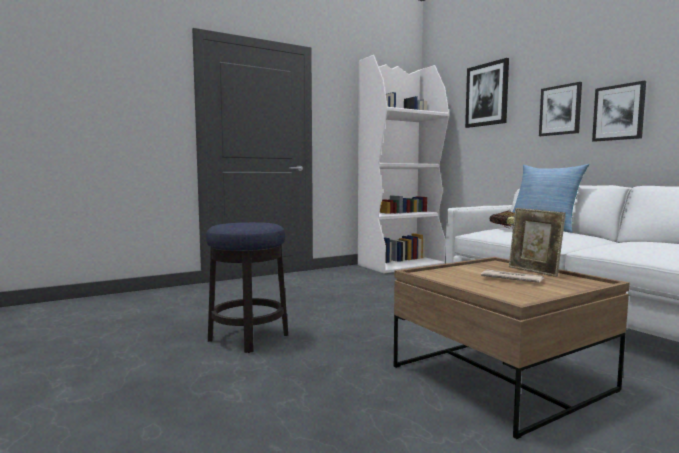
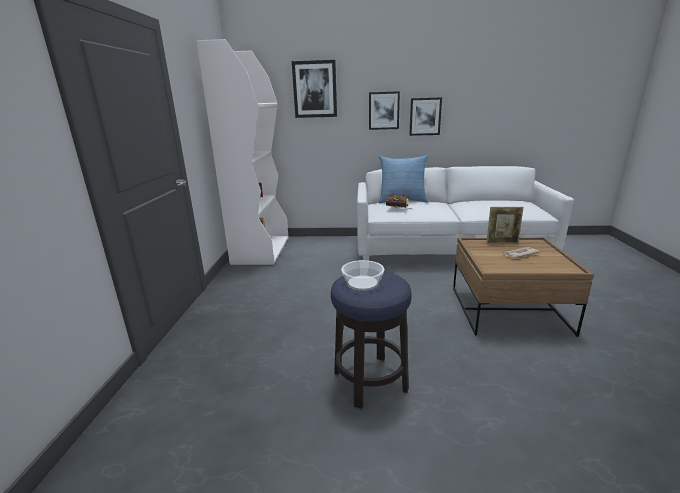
camera: 55 degrees left, 15 degrees up
(242, 223) = (362, 282): none -> bowl

